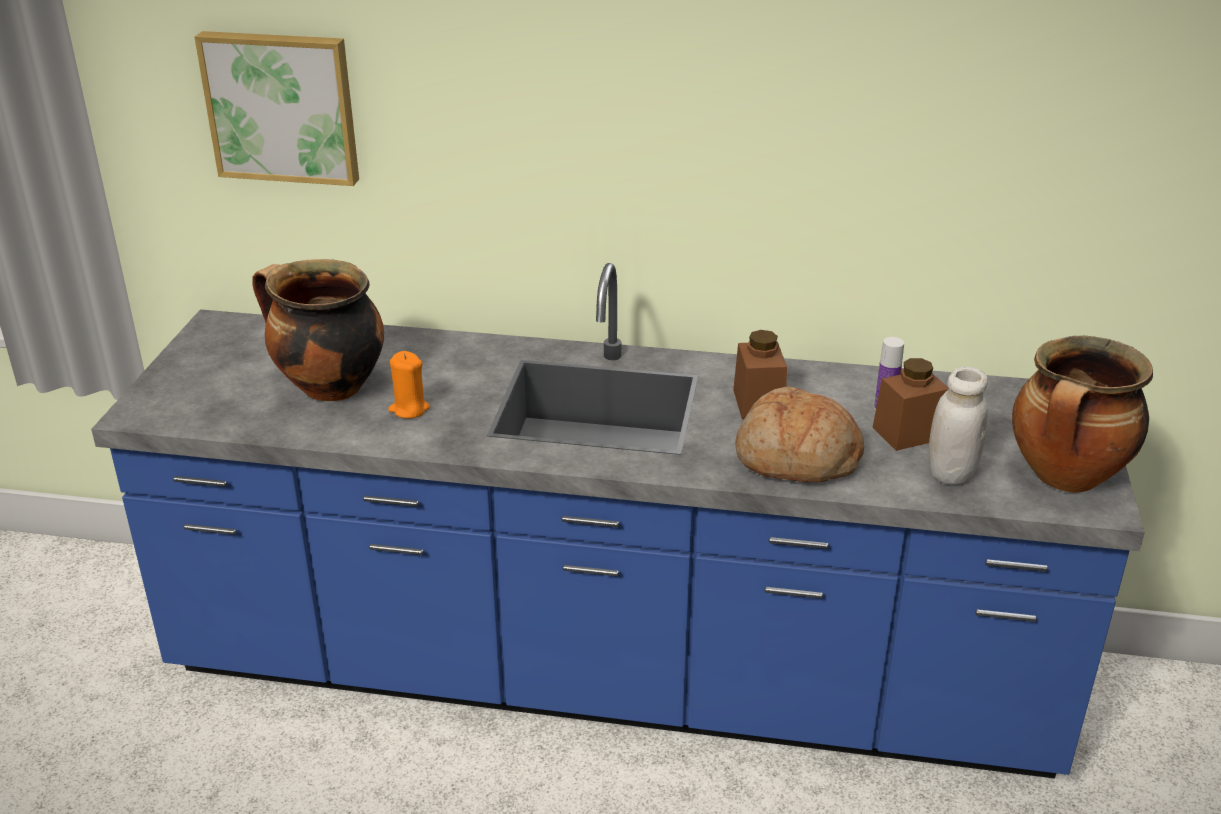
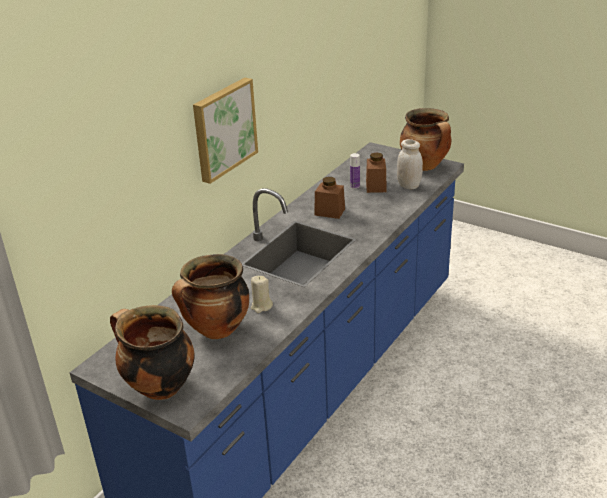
camera: 65 degrees left, 0 degrees up
(181, 379) = (158, 387): none -> cooking pot
(282, 106) = (93, 204): picture -> picture (223, 129)
(409, 409) = (261, 306): orange candle -> beige candle
(796, 458) = (377, 214): bread -> none

